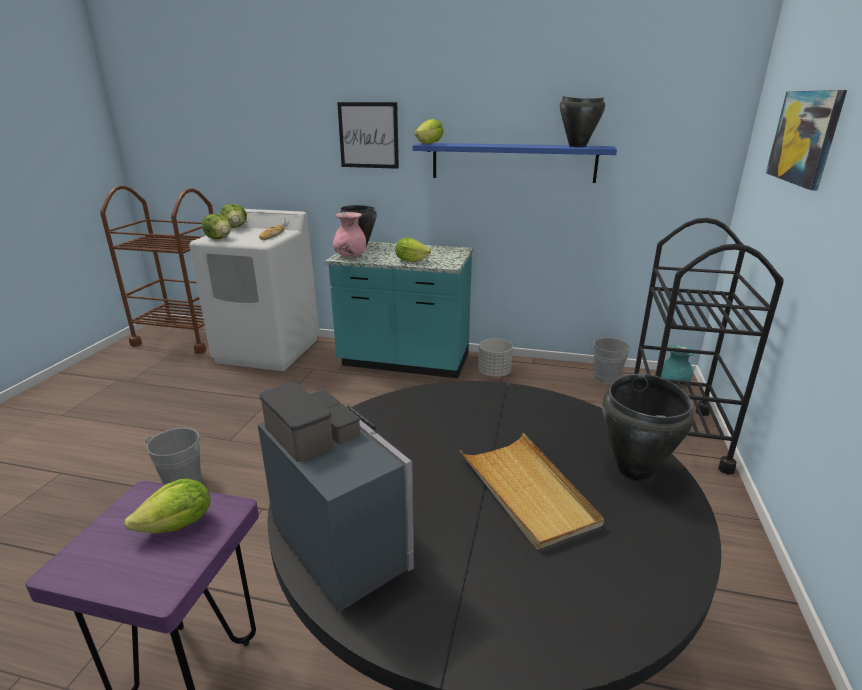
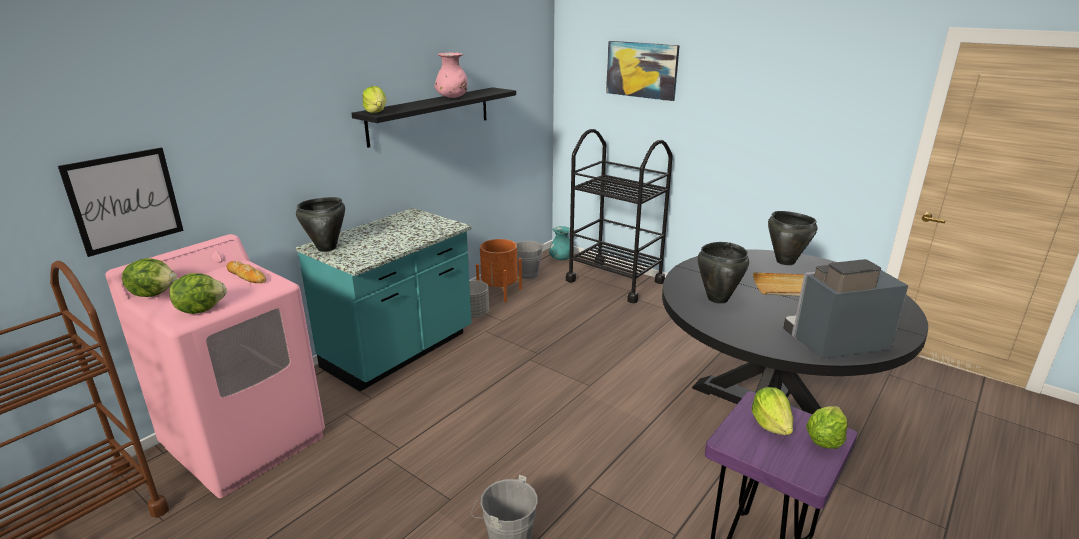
camera: 65 degrees left, 0 degrees up
(268, 350) = (246, 441): white washing machine -> pink washing machine
(350, 256) = (360, 258): pink vase -> pink vase (452, 97)
(368, 135) = (293, 115): picture -> picture (125, 200)
(411, 260) = (418, 236): lettuce -> lettuce (824, 440)
(513, 162) = (430, 115): blue shelf -> black shelf
(551, 373) = (499, 291): none -> orange planter
(577, 146) = (483, 92): black cooking pot -> black cooking pot (717, 299)

